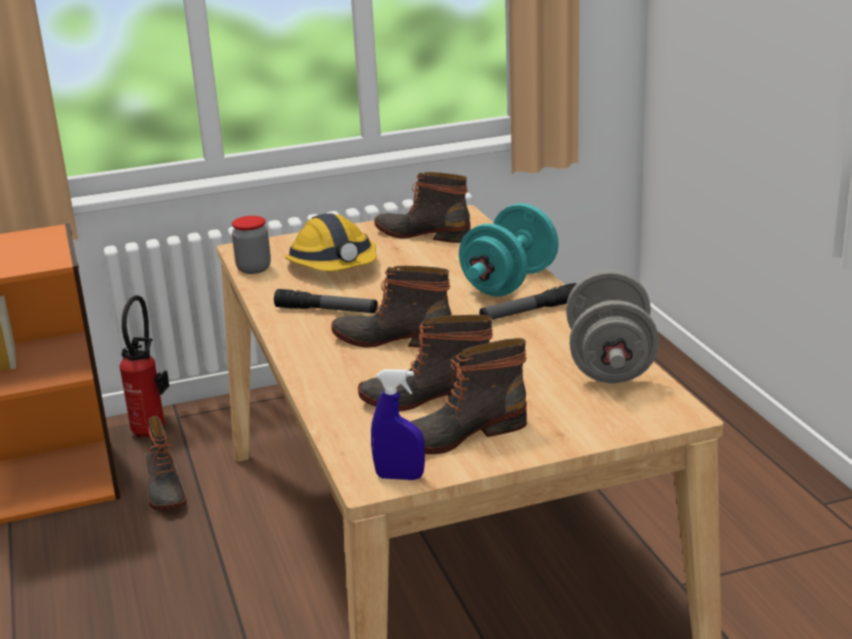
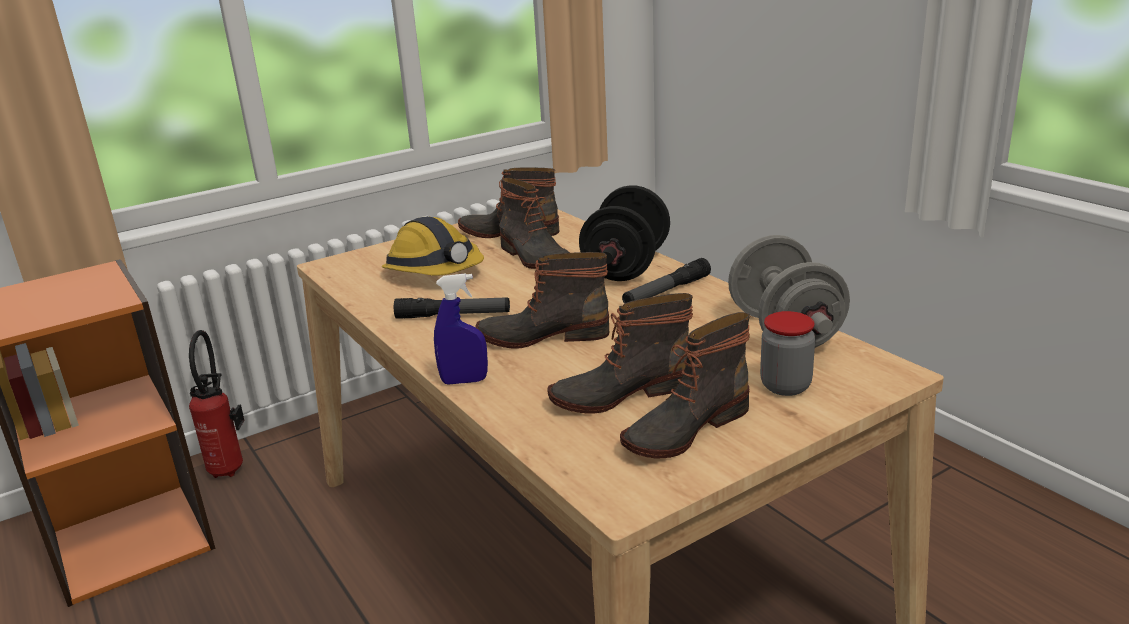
camera: 15 degrees left, 0 degrees up
(164, 492) = (263, 532): boot -> boot (534, 257)
(254, 268) = (349, 283): jar -> jar (785, 386)
(400, 477) = (651, 490): blue spray bottle -> blue spray bottle (464, 381)
(509, 283) = (626, 267): turquoise dumbbell -> black dumbbell

